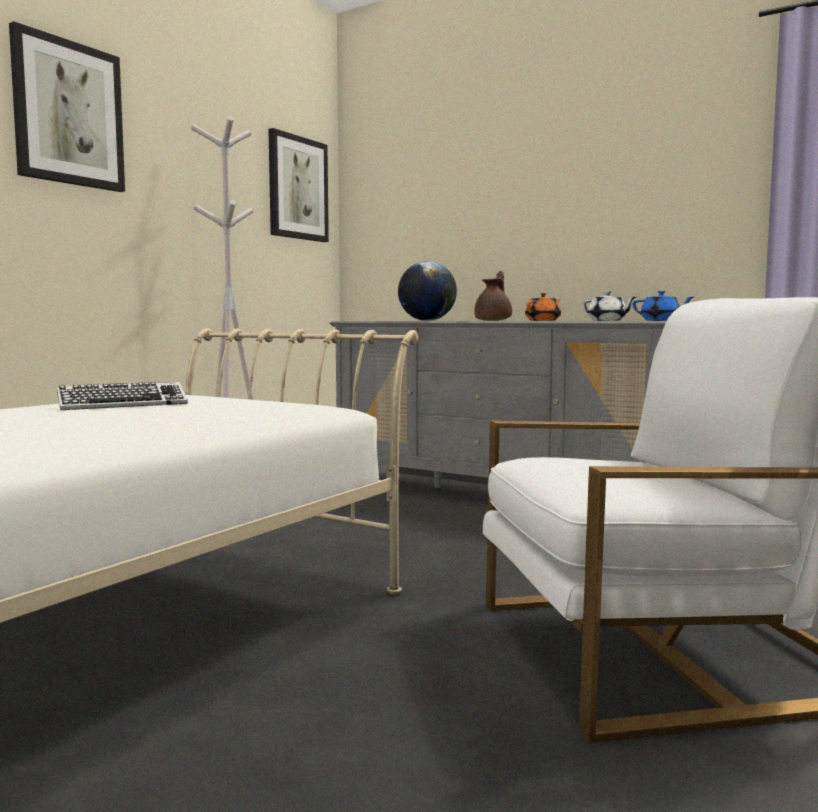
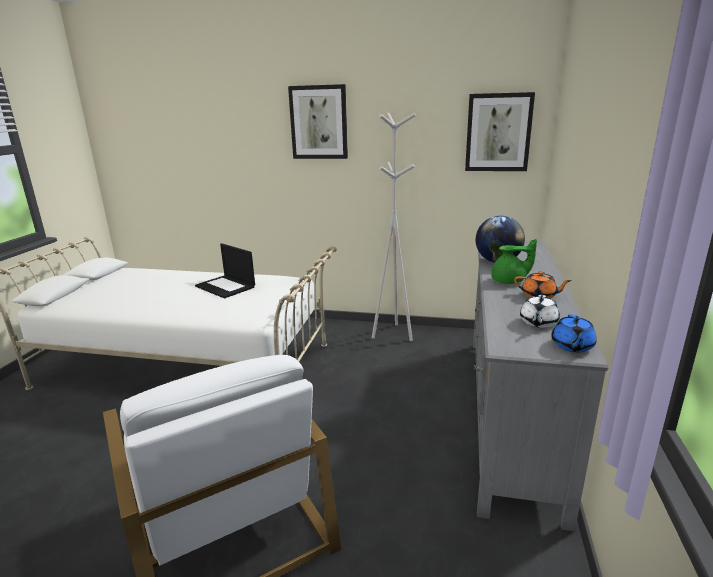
camera: 70 degrees right, 15 degrees up
(123, 404) = (226, 286): keyboard -> laptop
(494, 320) = (509, 281): brown teapot -> green teapot

